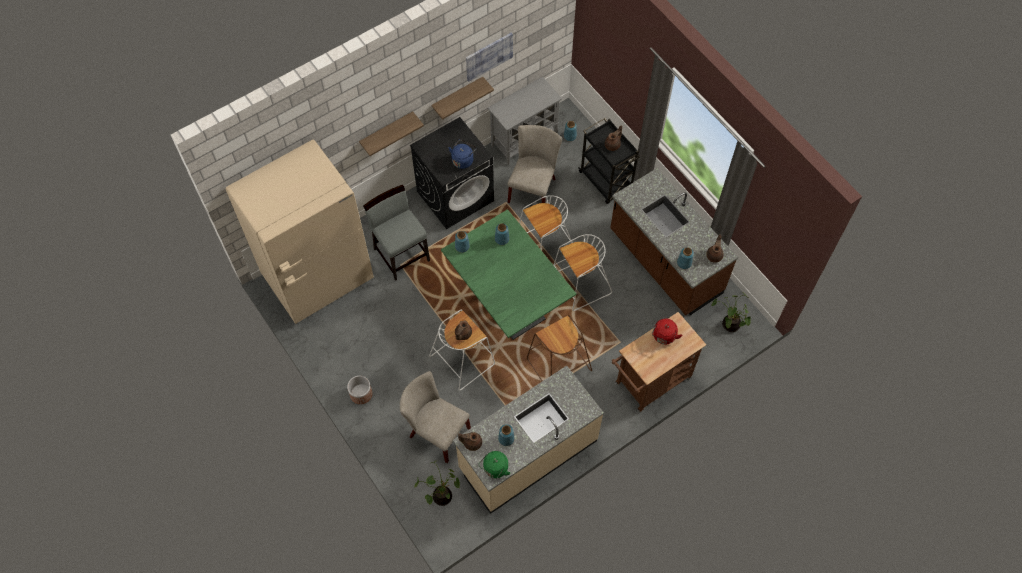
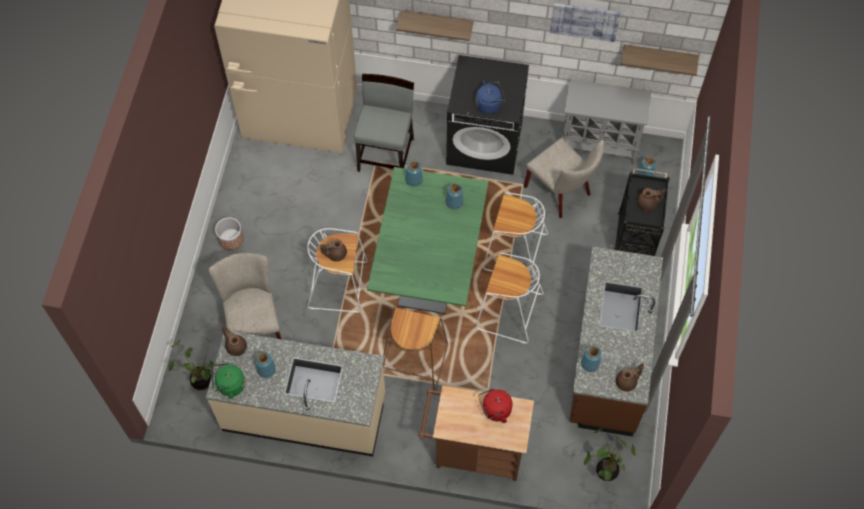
camera: 45 degrees right, 0 degrees up
(457, 97) = (534, 41): shelf -> shelf (659, 57)
(533, 187) = (561, 192): beige chair -> beige chair turned 75 degrees clockwise

